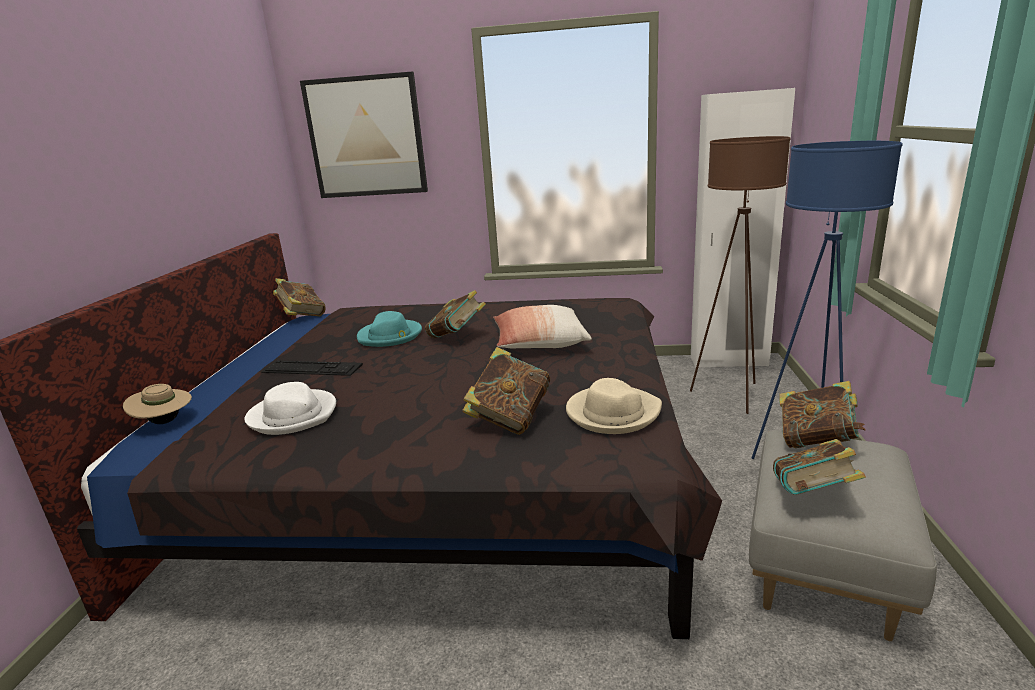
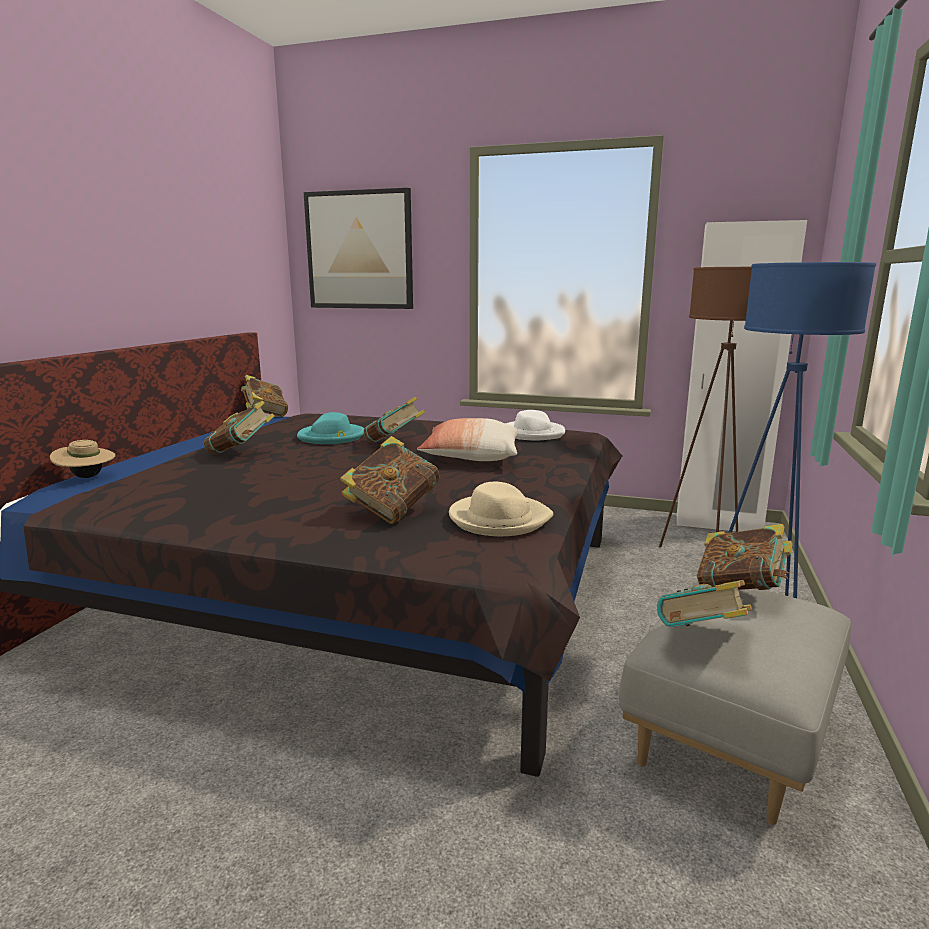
camera: 10 degrees right, 5 degrees down
(293, 415) = (197, 484): white hat -> white hat (532, 433)
(312, 368) = (241, 453): keyboard -> book

